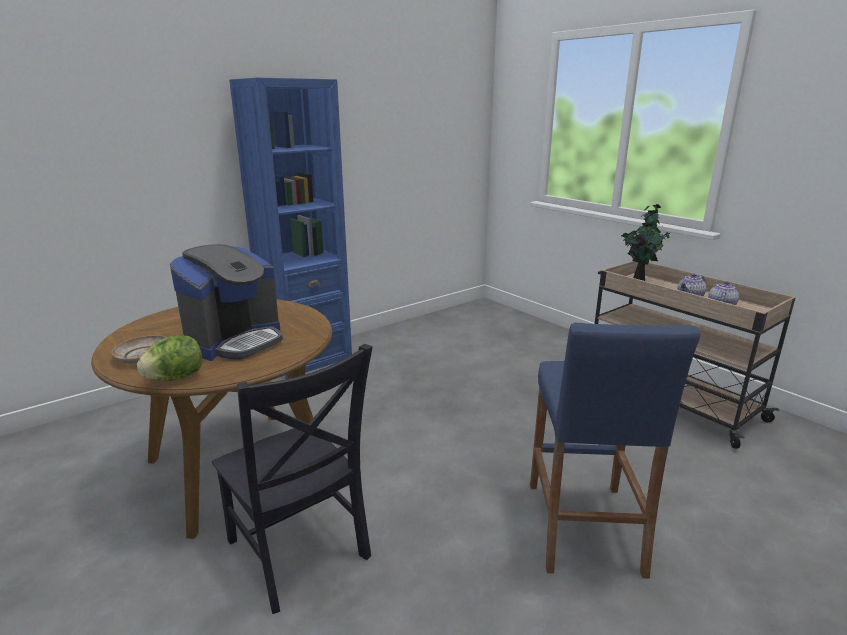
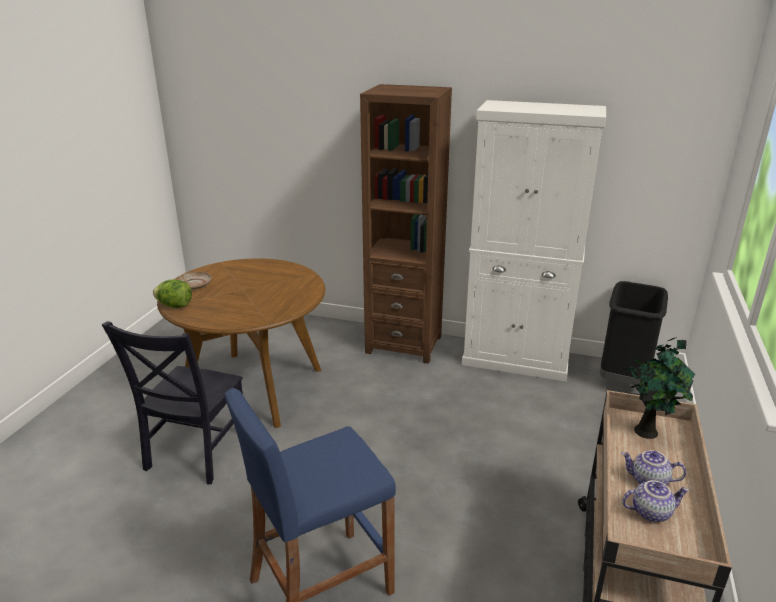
camera: 55 degrees right, 5 degrees up
(235, 341) = (238, 298): coffee machine -> none
(307, 364) = (404, 344): blue bookcase -> brown bookcase
(401, 333) = (516, 360): none -> white cabinet
(471, 313) = (623, 378): none -> black trash can

